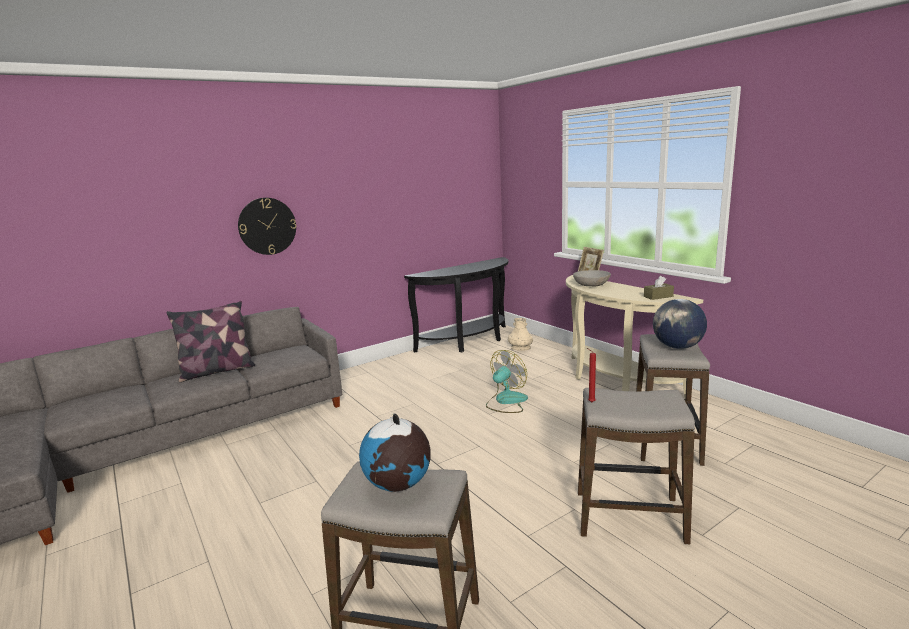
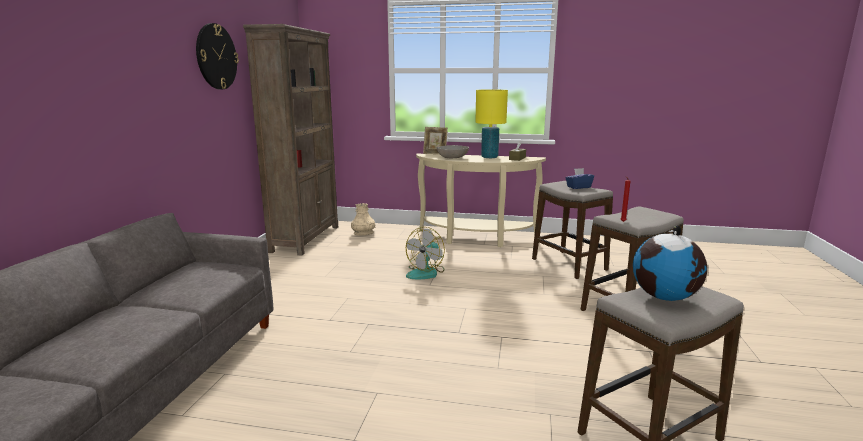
camera: 45 degrees left, 0 degrees up
(217, 371) = (129, 315): pillow -> none
(267, 226) = (110, 99): wall clock -> wall clock (216, 56)
(469, 342) = (306, 238): black console table -> brown bookcase
(506, 401) = (426, 272): fan -> fan turned 150 degrees counterclockwise
(632, 290) = (489, 157): none -> yellow table lamp
(677, 347) = (578, 187): globe -> blue tissue box

